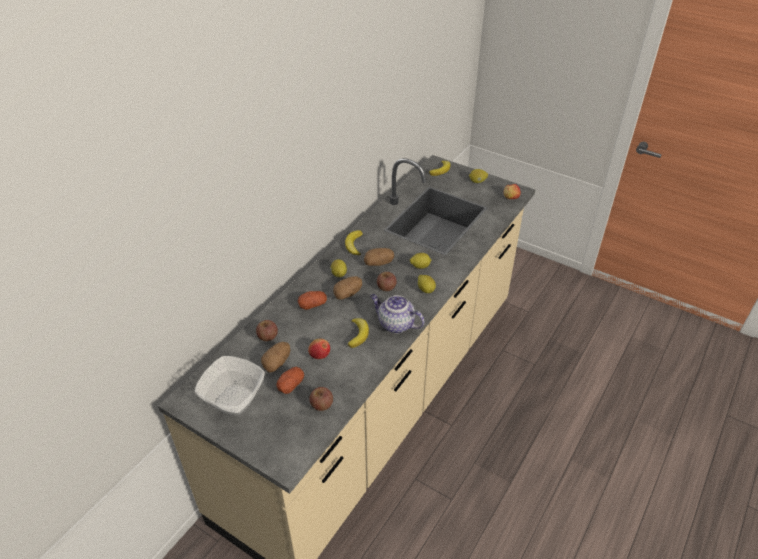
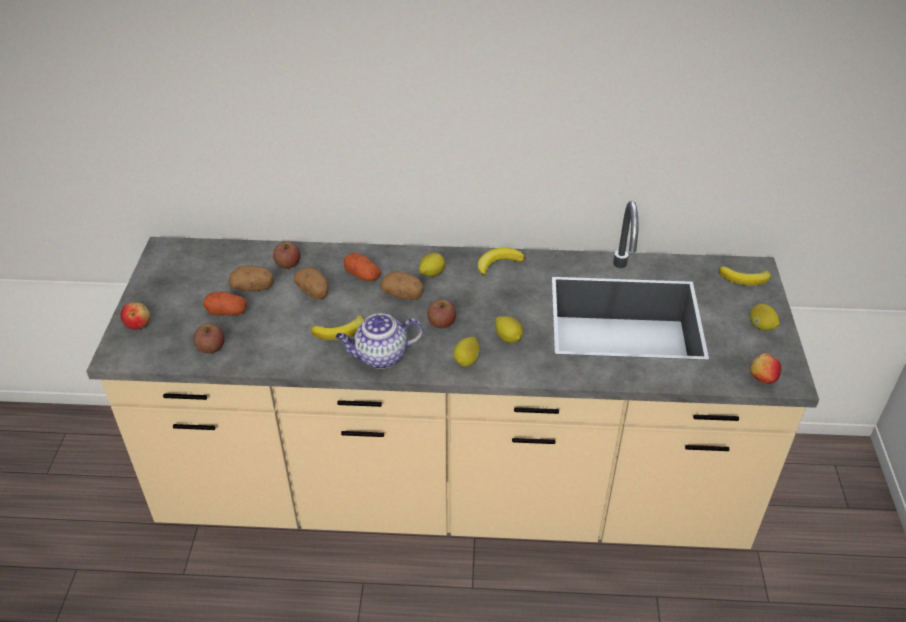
camera: 60 degrees right, 0 degrees up
(233, 400) = (182, 280): bowl -> none
(319, 354) = (287, 314): apple -> apple (138, 324)
(379, 263) = (482, 298): potato -> potato (314, 292)
(395, 324) = (380, 356): teapot -> teapot turned 105 degrees counterclockwise

